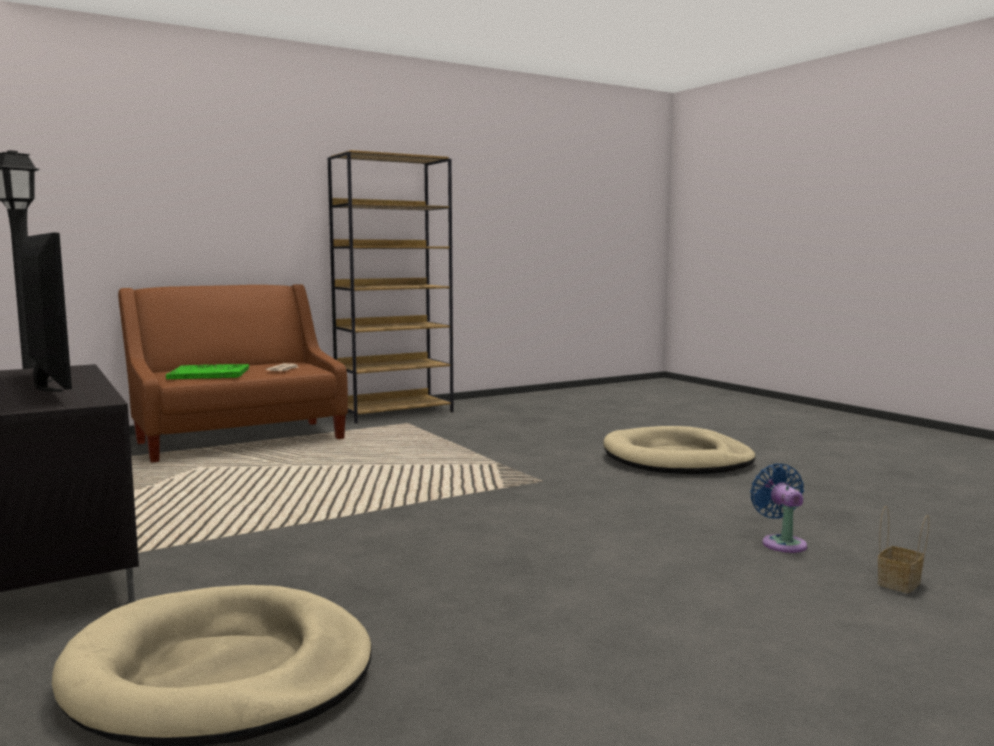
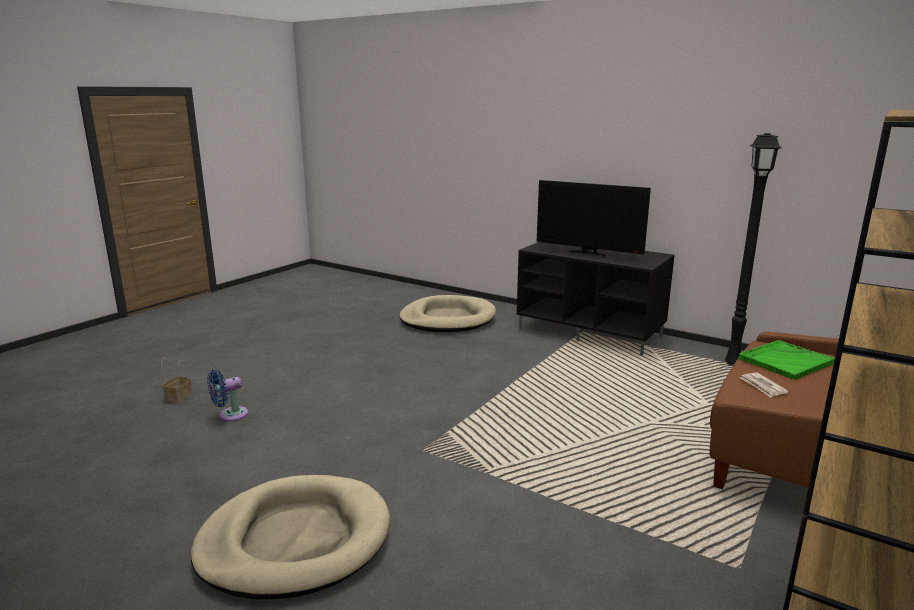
camera: 155 degrees right, 10 degrees up
(781, 543) = (230, 415): blue fan -> blue fan turned 90 degrees clockwise

